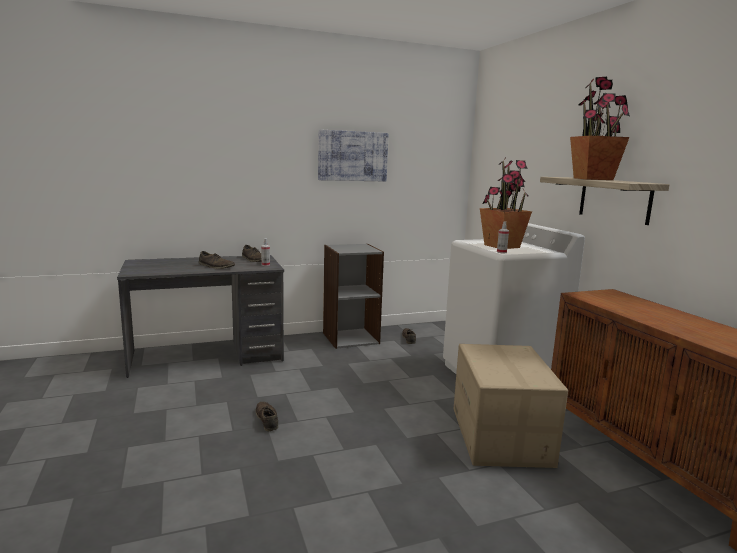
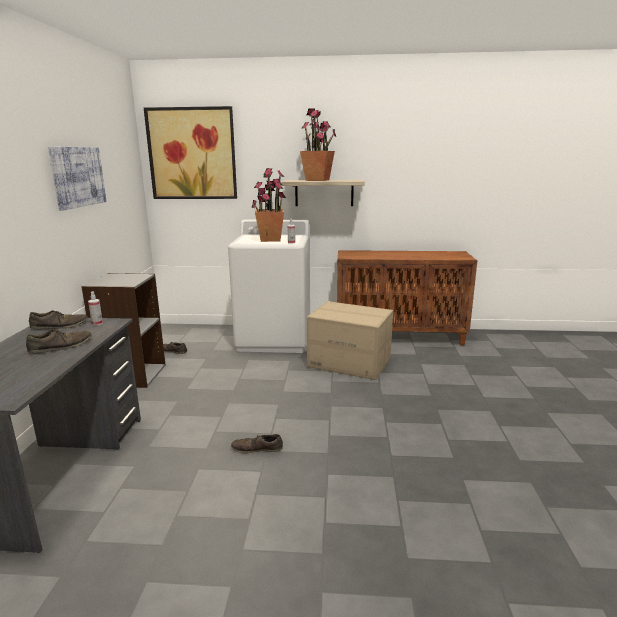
camera: 65 degrees left, 5 degrees up
(503, 143) = (192, 154): none -> picture

